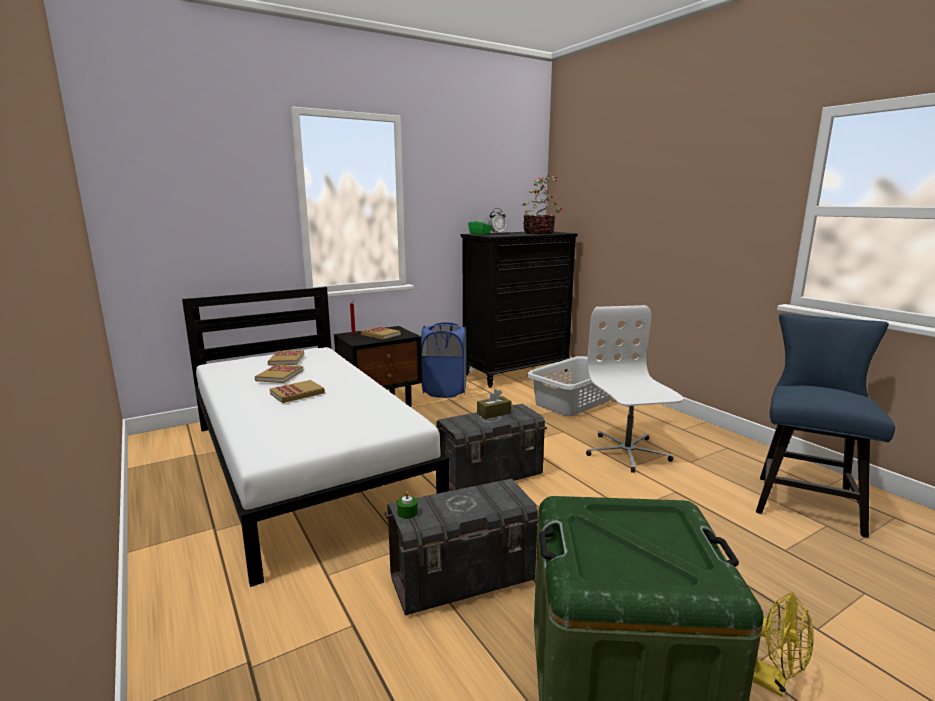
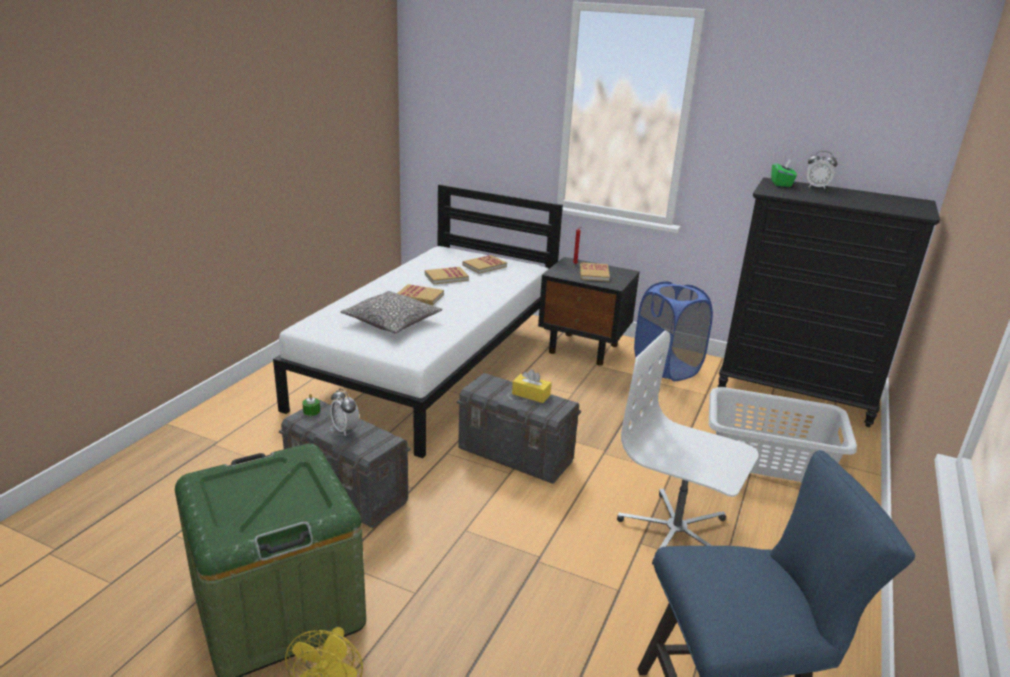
camera: 55 degrees right, 10 degrees up
(326, 416) = (392, 322): none -> pillow
(466, 502) = (345, 429): none -> alarm clock
(494, 413) = (531, 394): brown tissue box -> yellow tissue box
(539, 233) = (874, 203): potted plant -> none
(626, 452) = (675, 532): white office chair -> white office chair turned 105 degrees counterclockwise

